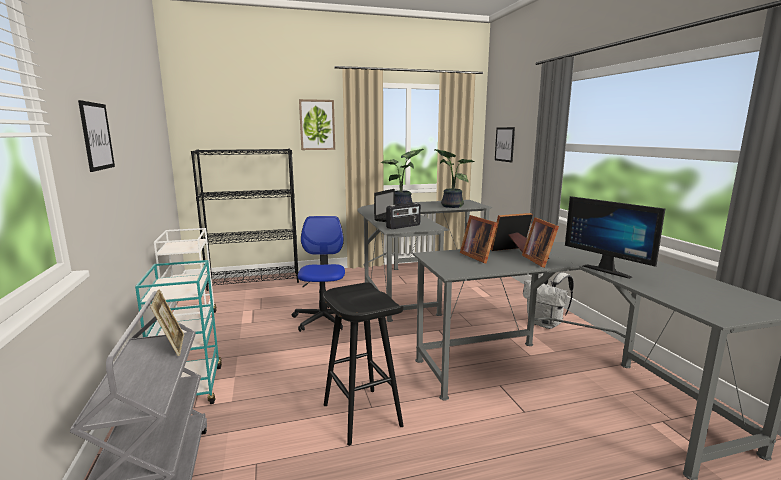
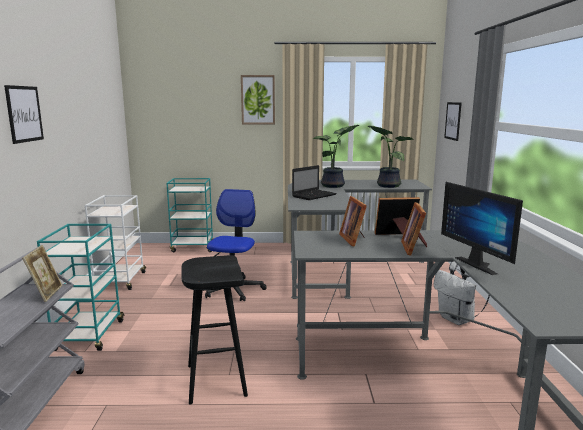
camera: 15 degrees right, 0 degrees up
(254, 281) = (193, 247): black bookcase -> turquoise cart
(403, 226) = (314, 204): radio -> none

